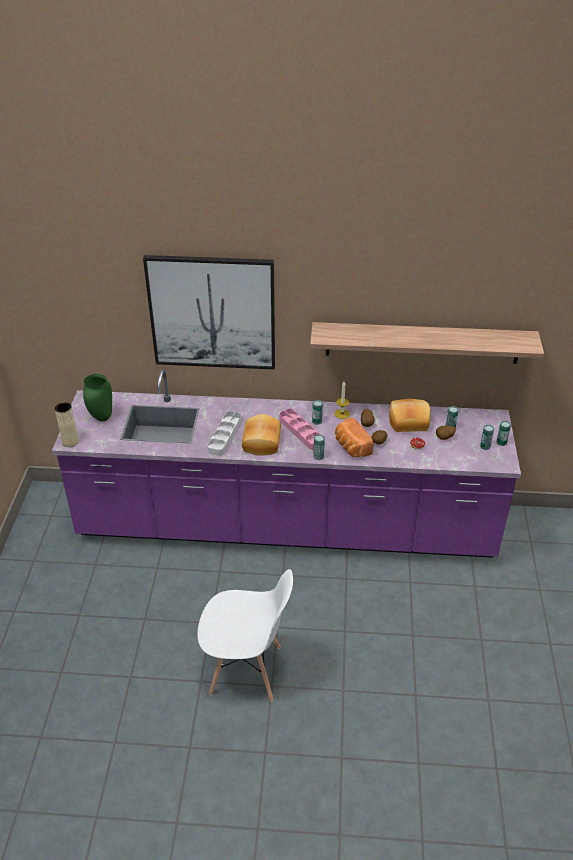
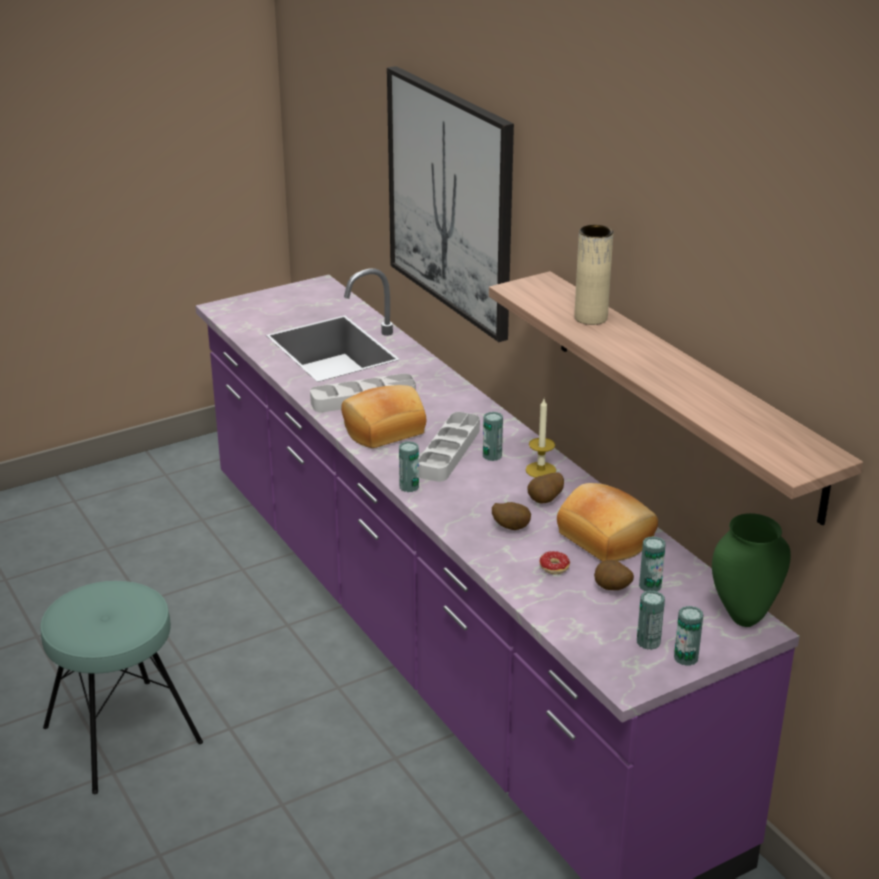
camera: 55 degrees right, 10 degrees down
(70, 442) = (223, 309): beige vase -> beige vase (590, 318)
(101, 417) = (294, 308): green vase -> green vase (743, 616)
(246, 671) = (122, 735): white chair -> turquoise stool
(301, 432) = (449, 452): pink tray -> grey tray
(351, 447) = (467, 507): bread -> none

